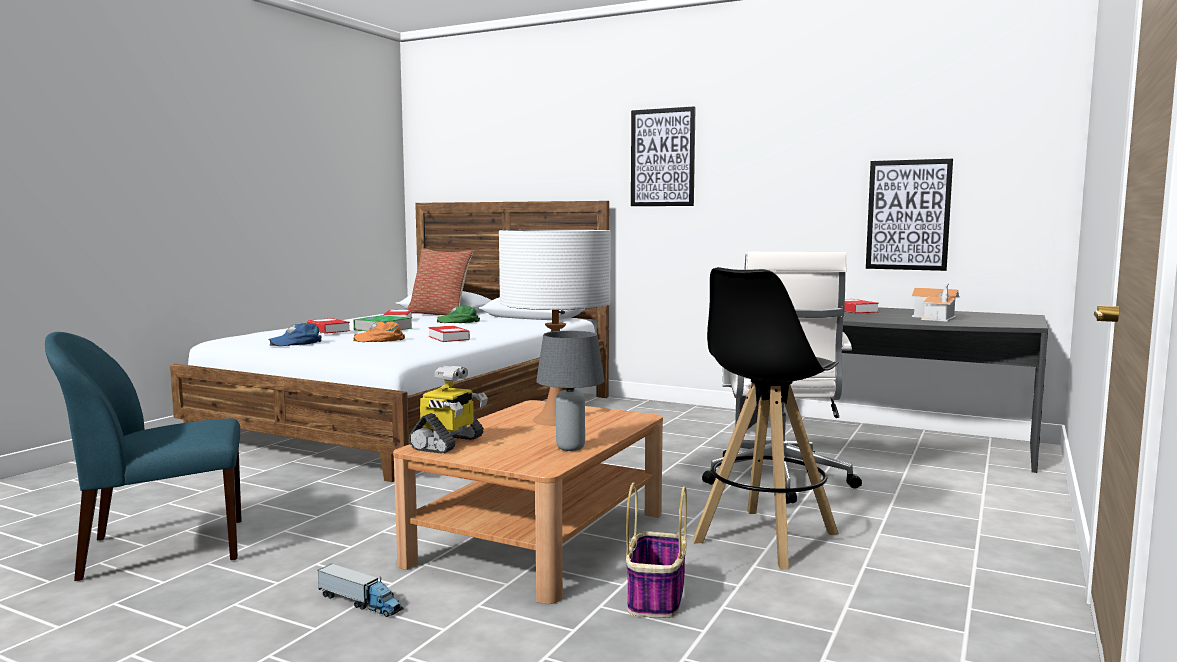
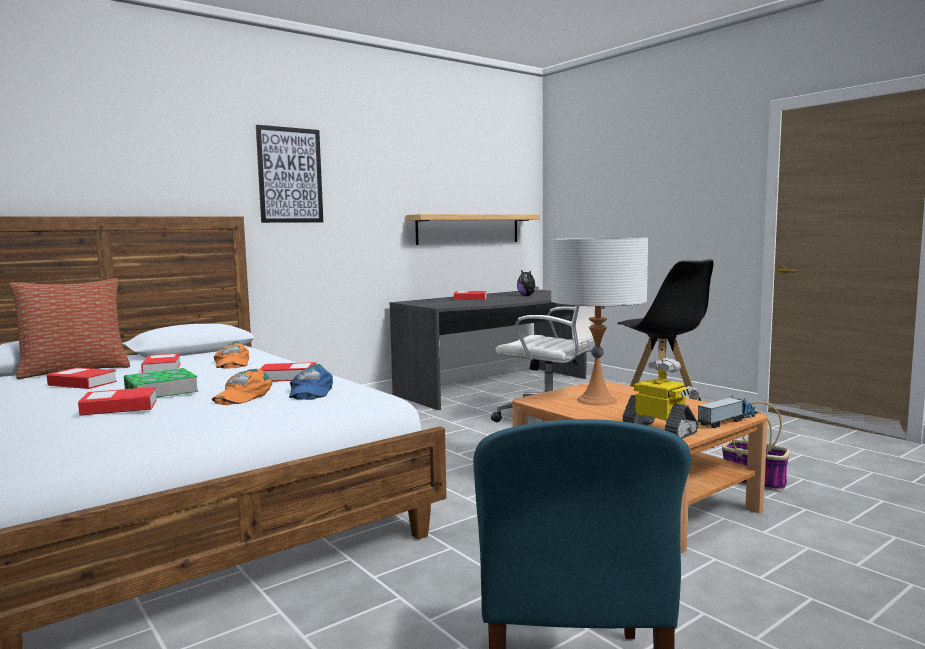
camera: 65 degrees left, 0 degrees up
(297, 343) = (190, 425): blue cap -> blue cap (310, 391)
(360, 603) = (757, 575): toy truck -> toy truck (728, 421)
(459, 321) = (162, 368): green cap -> book
(490, 326) = (231, 363): none -> orange cap
(570, 448) = (689, 405): grey table lamp -> none
(908, 215) = (468, 229): picture -> shelf
(936, 318) = (527, 296): toy house -> plush toy

